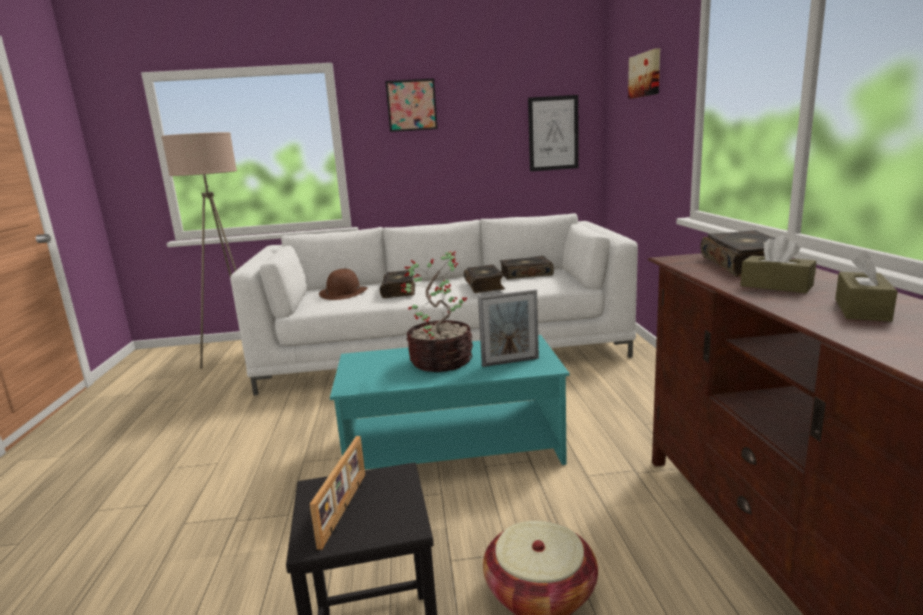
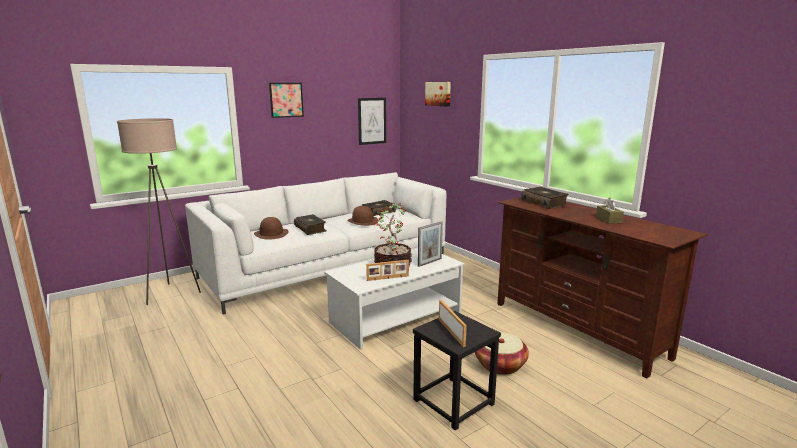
camera: 30 degrees left, 0 degrees up
(408, 379) = (388, 278): none -> picture frame
(454, 448) = (396, 317): turquoise coffee table -> white coffee table
(484, 285) = (363, 221): book -> brown hat
(776, 286) = (569, 212): brown tissue box -> none

